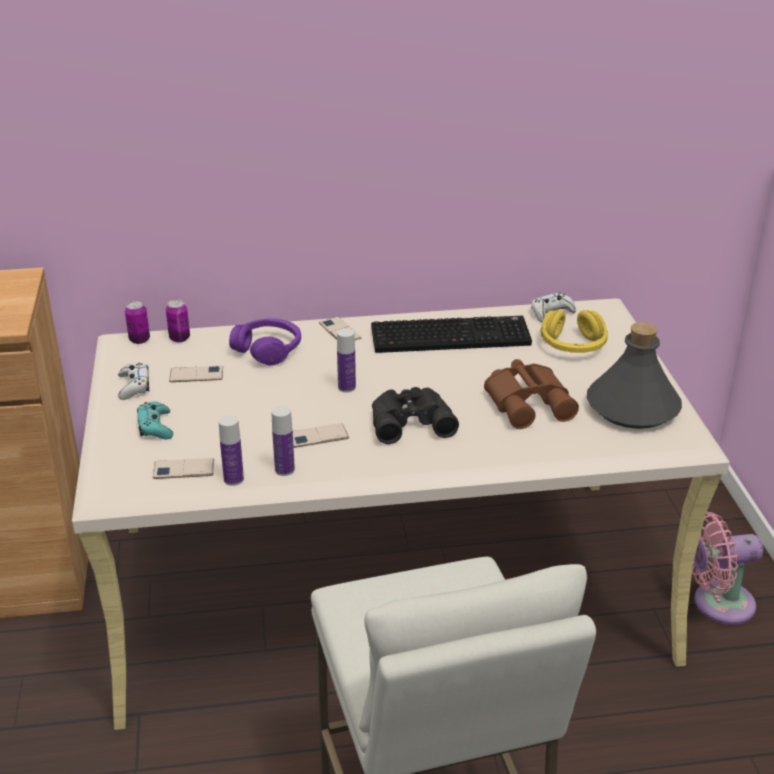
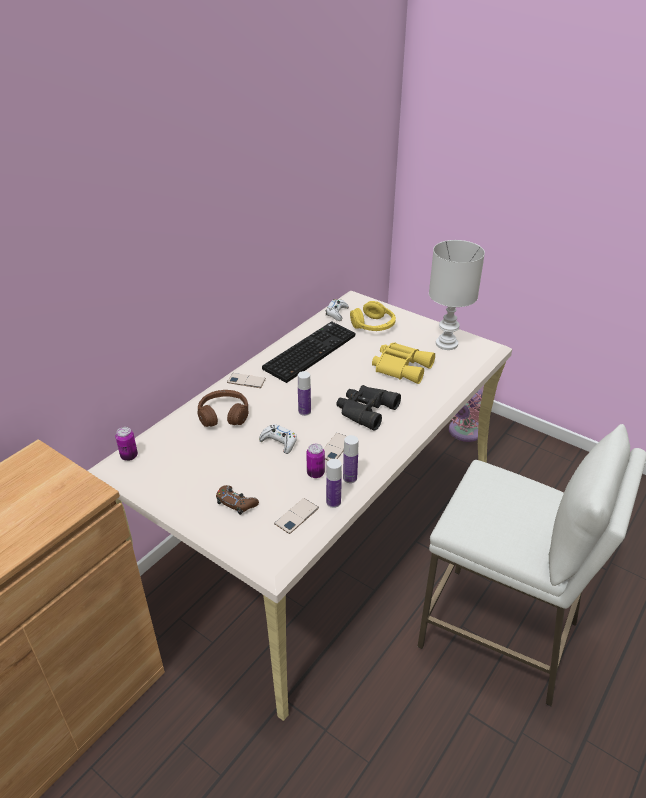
camera: 45 degrees left, 5 degrees up
(134, 386) = (178, 487): white game controller -> white game controller (279, 442)
(155, 427) = (236, 503): turquoise game controller -> brown game controller
(179, 338) = (155, 440): can -> can (315, 473)
(196, 375) = (206, 456): phone -> none
(268, 350) = (224, 415): purple headphones -> brown headphones
(529, 402) = (401, 367): brown binoculars -> yellow binoculars
(632, 407) = (445, 344): grey bottle -> white table lamp

